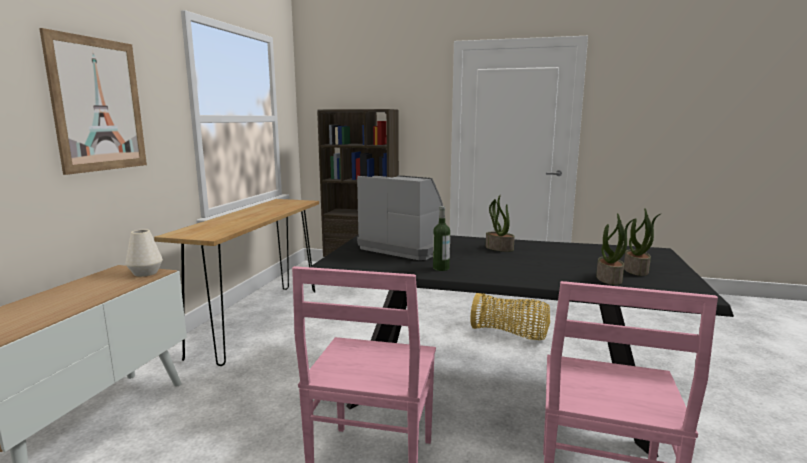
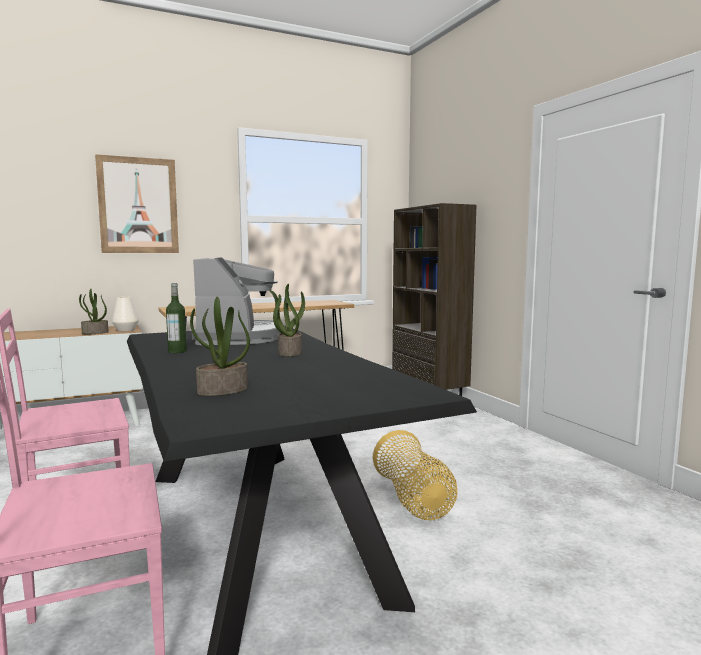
camera: 50 degrees right, 5 degrees down
(636, 270) = (286, 396): potted plant -> potted plant (95, 333)

